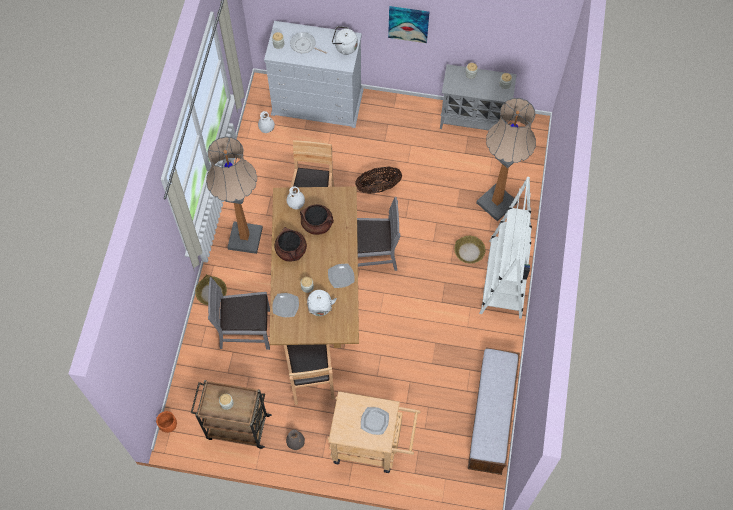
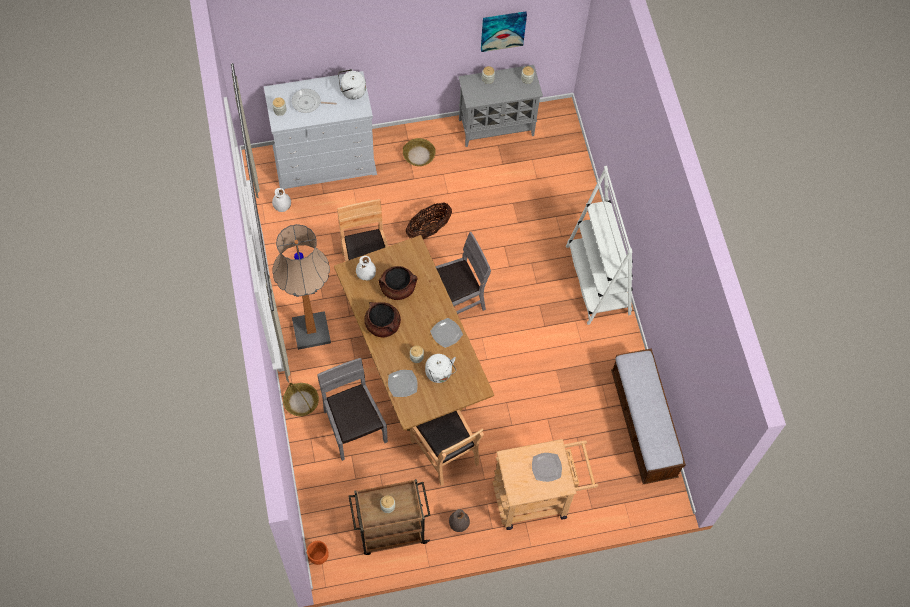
camera: 25 degrees left, 0 degrees up
(245, 329) = (354, 427): grey chair -> grey chair turned 90 degrees clockwise
(408, 23) = (413, 45): picture -> picture (503, 30)
(469, 252) = (550, 265): basket -> basket (419, 155)
(496, 203) = (556, 205): floor lamp -> none

